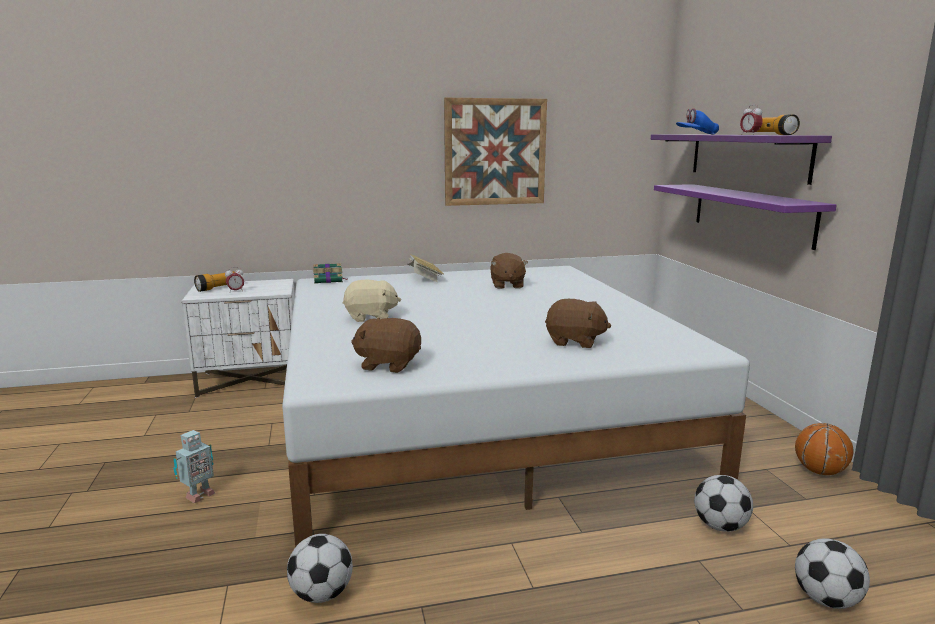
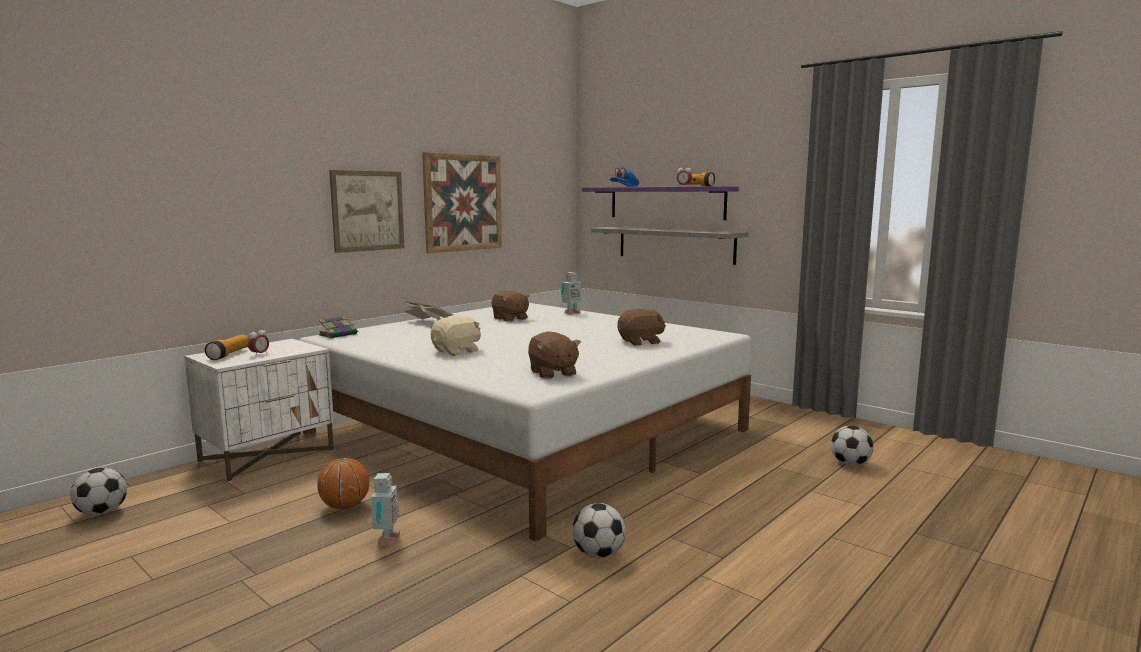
camera: 35 degrees left, 5 degrees down
(377, 160) = (368, 211): none -> picture
(388, 364) = (552, 373): brown plush toy -> brown plush toy turned 90 degrees counterclockwise
(584, 287) = (571, 313): none -> toy robot
(720, 526) = (765, 449): football -> football (102, 513)
(751, 213) = (675, 244): purple shelf -> grey shelf
(819, 471) = (776, 411): basketball -> basketball (345, 507)

